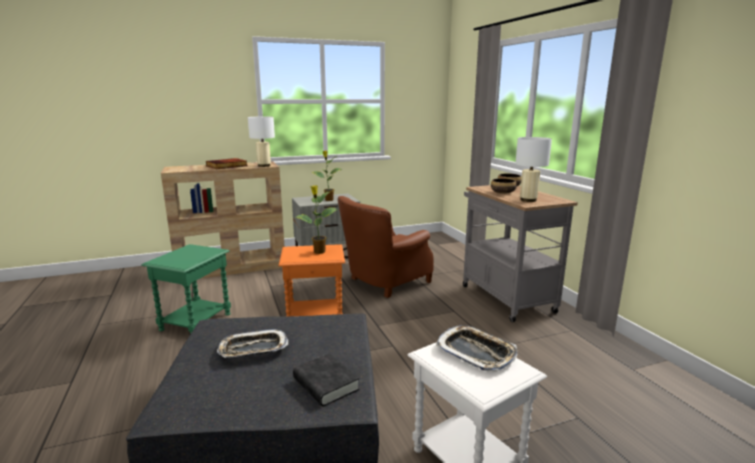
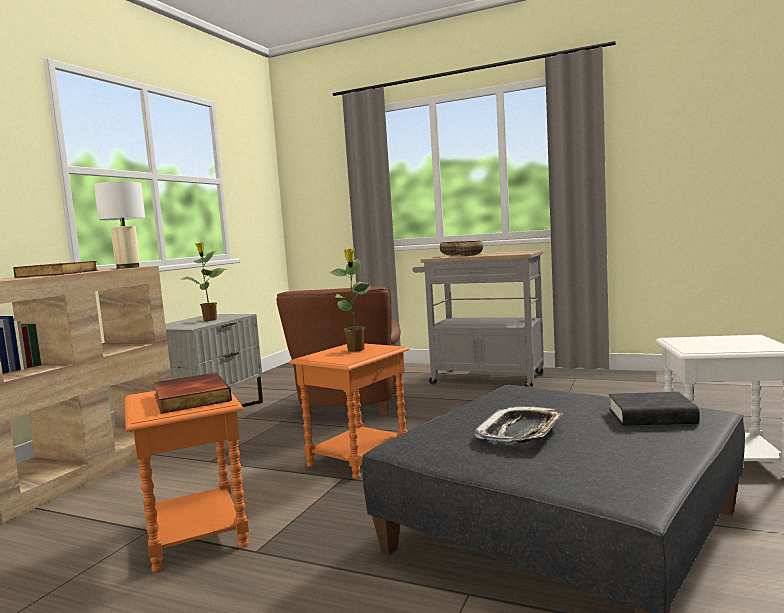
camera: 45 degrees left, 10 degrees down
(189, 256) = (189, 397): none -> book
(196, 322) = (197, 533): green side table -> orange side table
(476, 352) = (707, 340): tray -> none
(528, 200) = (510, 253): white table lamp -> none

